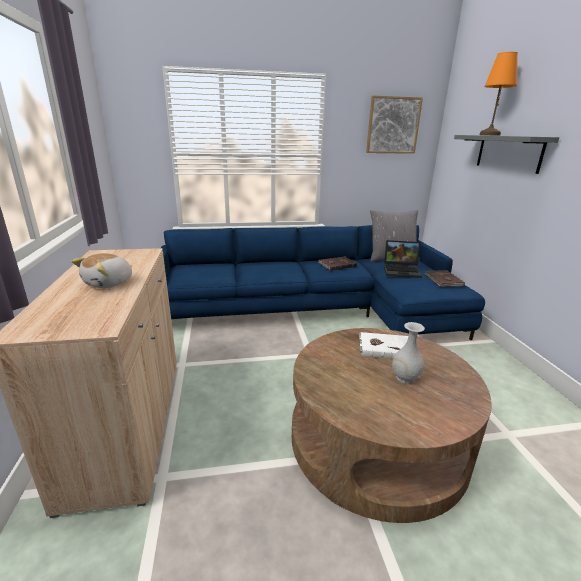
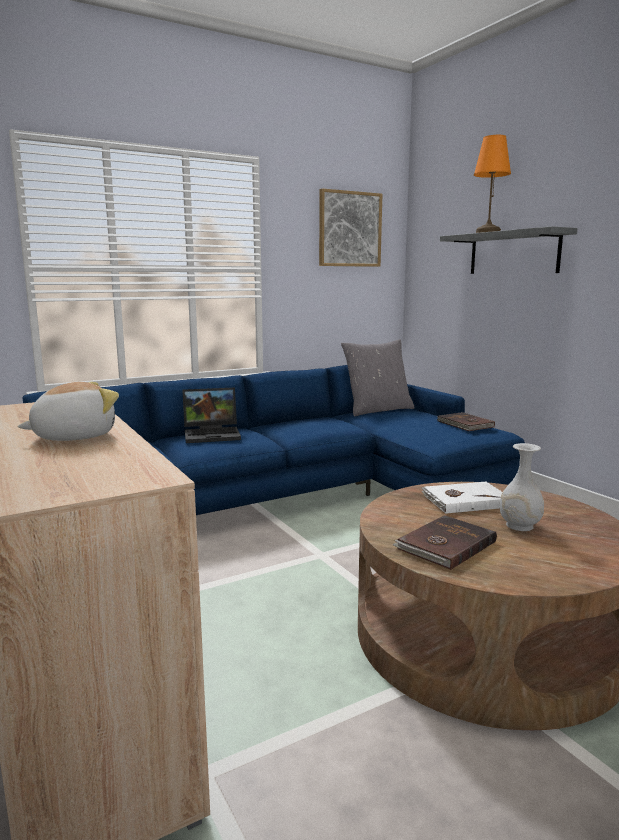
camera: 20 degrees left, 10 degrees down
(109, 283) = (74, 436): plush toy -> plush toy turned 135 degrees counterclockwise
(337, 265) = (314, 423): brown book -> brown book (444, 545)
(402, 271) = (406, 420): laptop -> laptop (213, 434)

